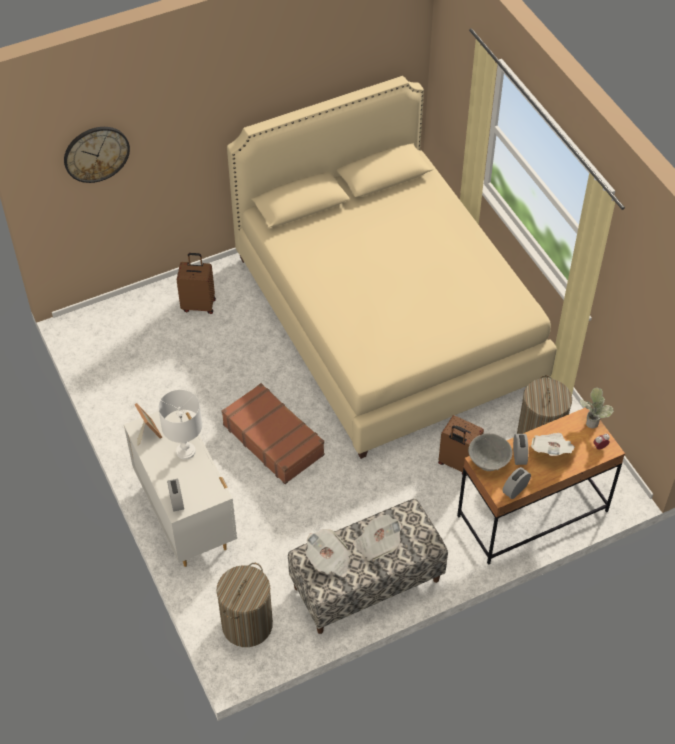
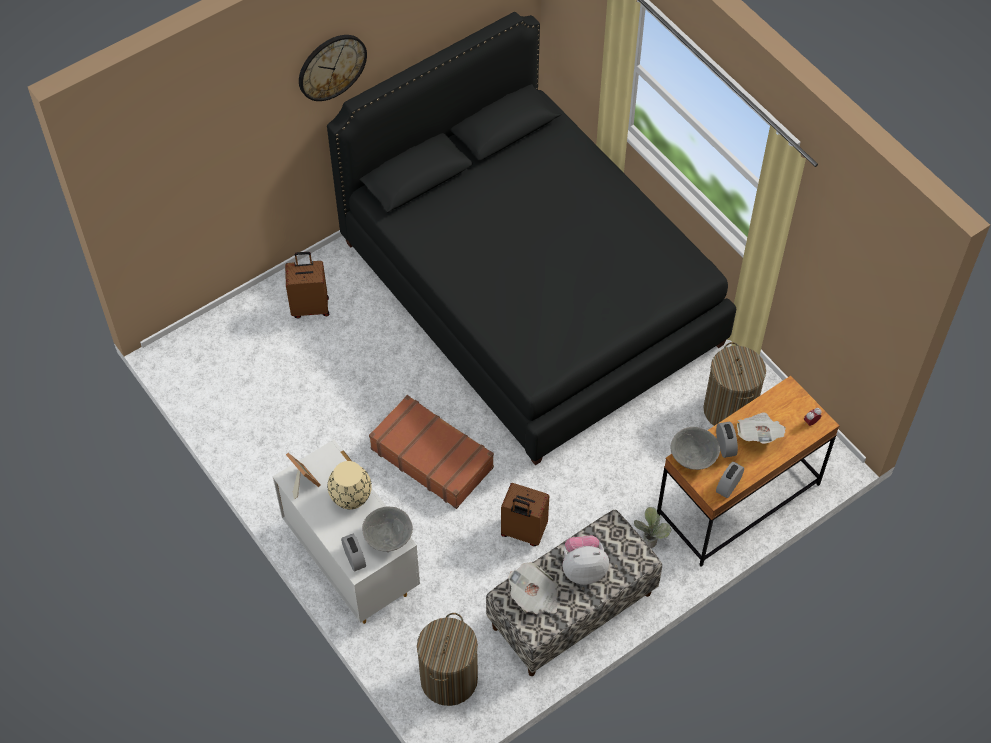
camera: 10 degrees left, 5 degrees up
(96, 153) = (183, 162): wall clock -> wall clock (331, 67)
(186, 451) = (351, 498): white table lamp -> beige vase
(209, 489) = (388, 538): none -> grey bowl
(377, 544) = (583, 569): newspaper -> plush toy
(386, 319) = (530, 293): beige bed -> black bed
(457, 463) = (644, 454): brown suitcase -> brown suitcase (523, 532)
(592, 420) = (797, 392): potted plant -> potted plant (649, 538)

